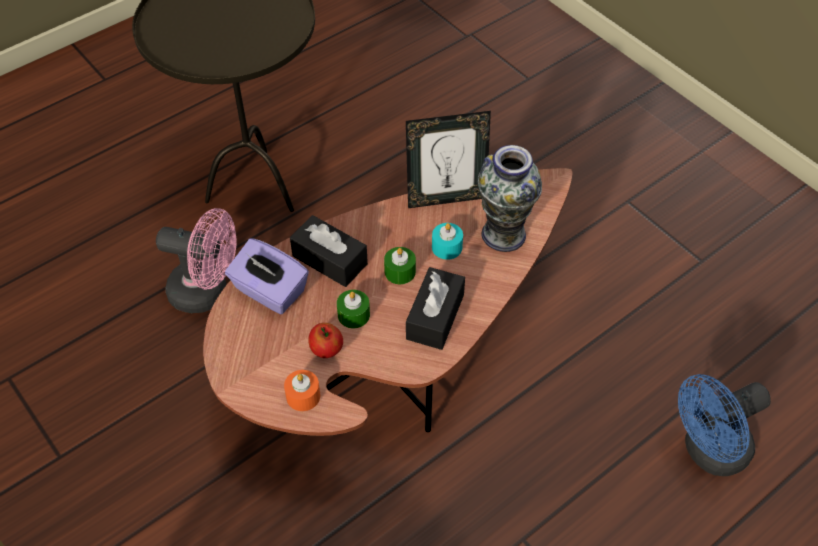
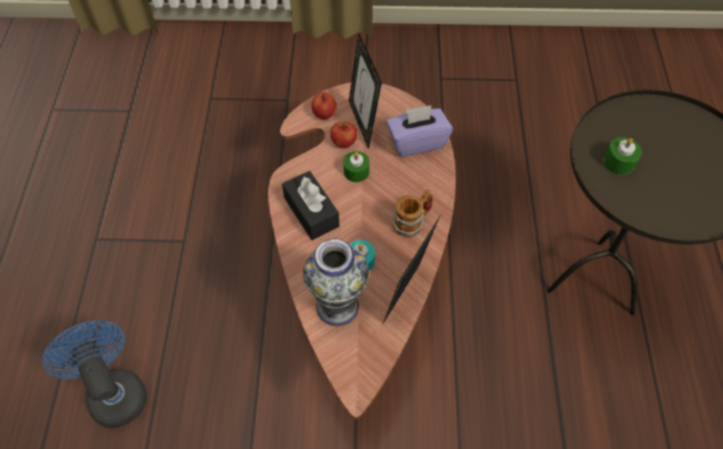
camera: 130 degrees right, 5 degrees up
(207, 292) = (506, 197): pink fan -> none
(284, 352) = (363, 123): none -> picture frame
(303, 396) = (324, 114): orange candle -> apple
(329, 260) = (413, 187): black tissue box -> none
(370, 237) = (412, 222): none -> mug
(400, 271) = (366, 218): green candle -> green candle (619, 162)
(708, 452) = (114, 391): blue fan -> blue fan turned 45 degrees counterclockwise

